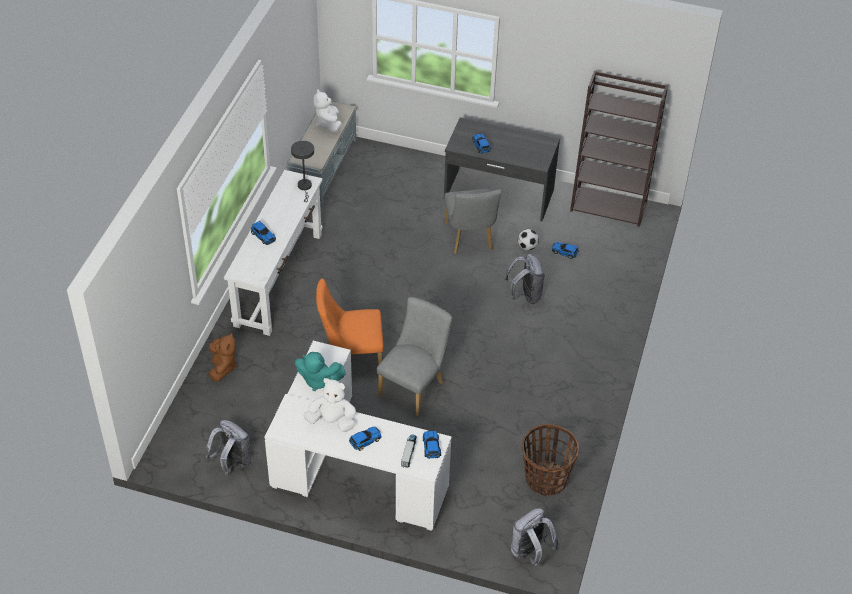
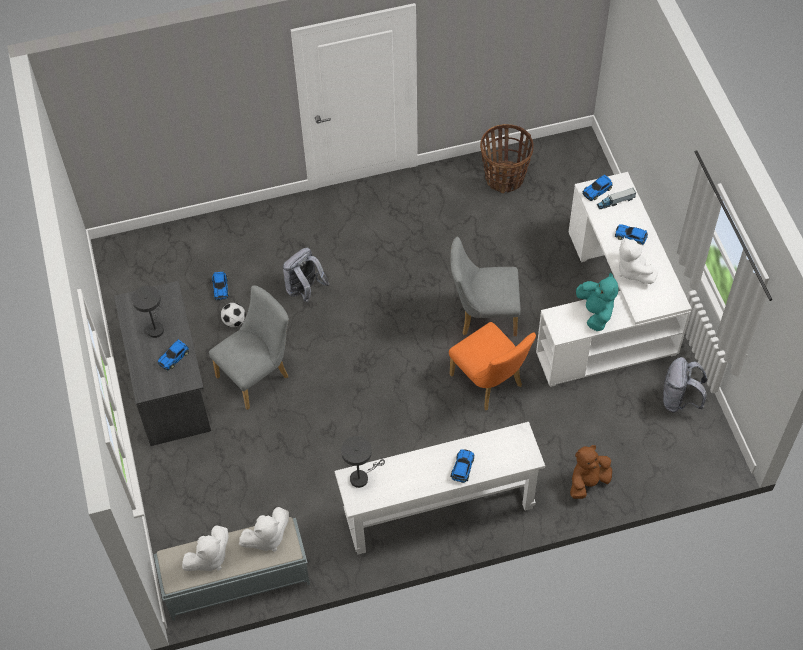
camera: 120 degrees left, 10 degrees up
(317, 152) = (266, 538): none -> white plush toy
(514, 146) = (155, 327): none -> grey table lamp
(530, 553) = (581, 155): grey backpack -> none
(609, 206) = (125, 283): brown bookcase -> none

